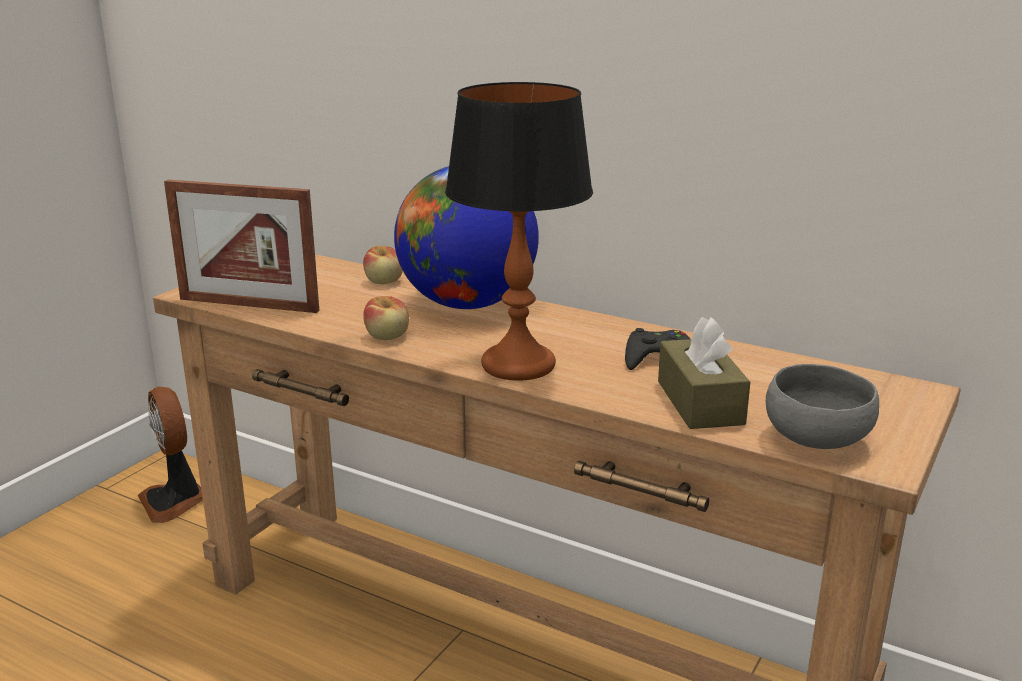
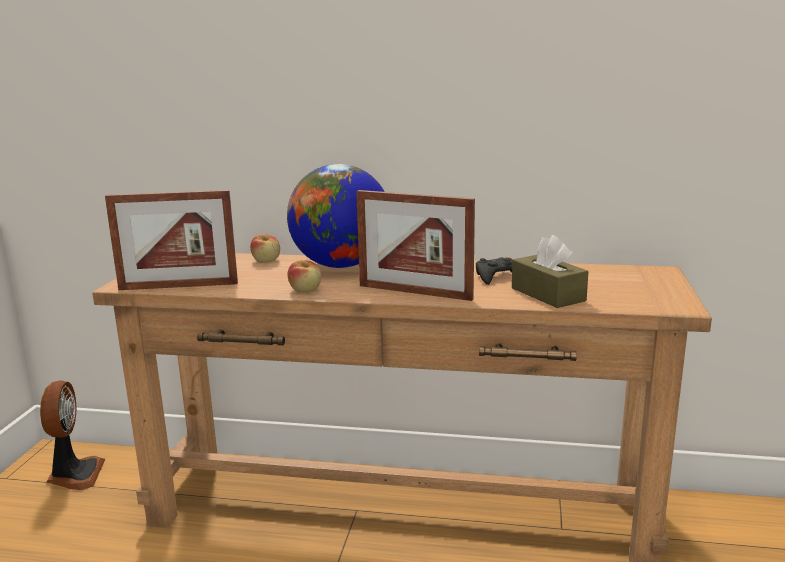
camera: 20 degrees left, 5 degrees down
(175, 501) = (74, 475): fan -> fan turned 135 degrees counterclockwise
(519, 365) = (414, 292): table lamp -> picture frame
(819, 440) = (635, 302): grey bowl -> none

